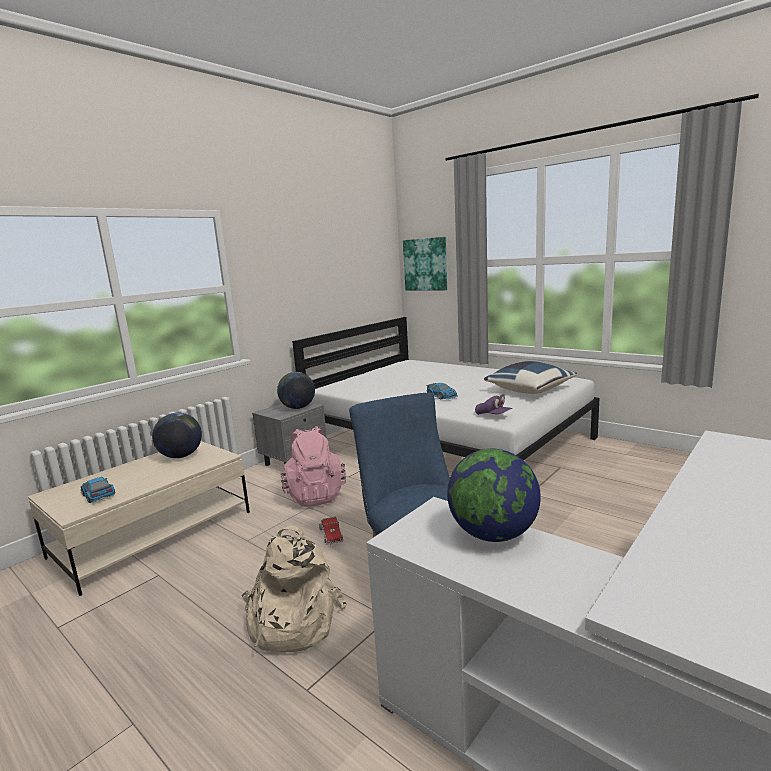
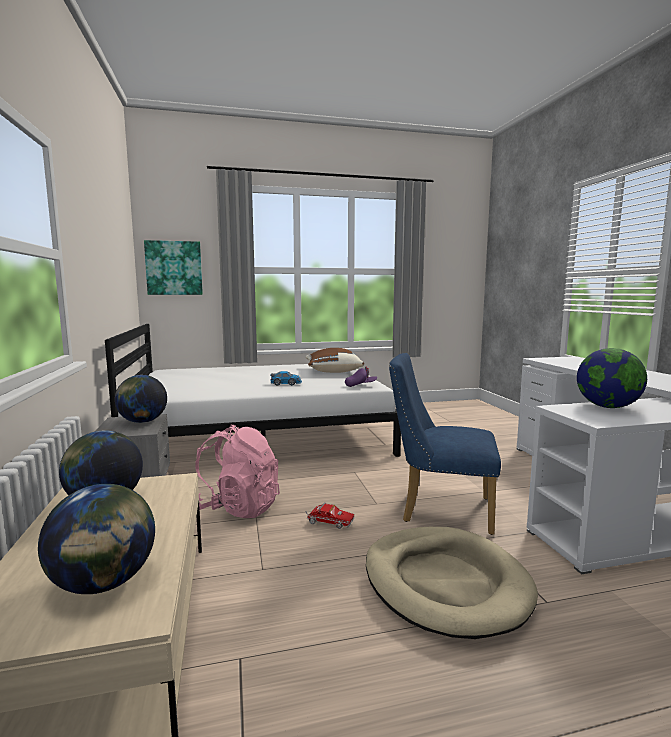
camera: 55 degrees left, 5 degrees down
(98, 495) = (104, 583): toy car -> globe
(291, 621) = (445, 583): beige backpack -> beige dog bed
(529, 390) = (333, 372): blue pillow -> brown pillow

